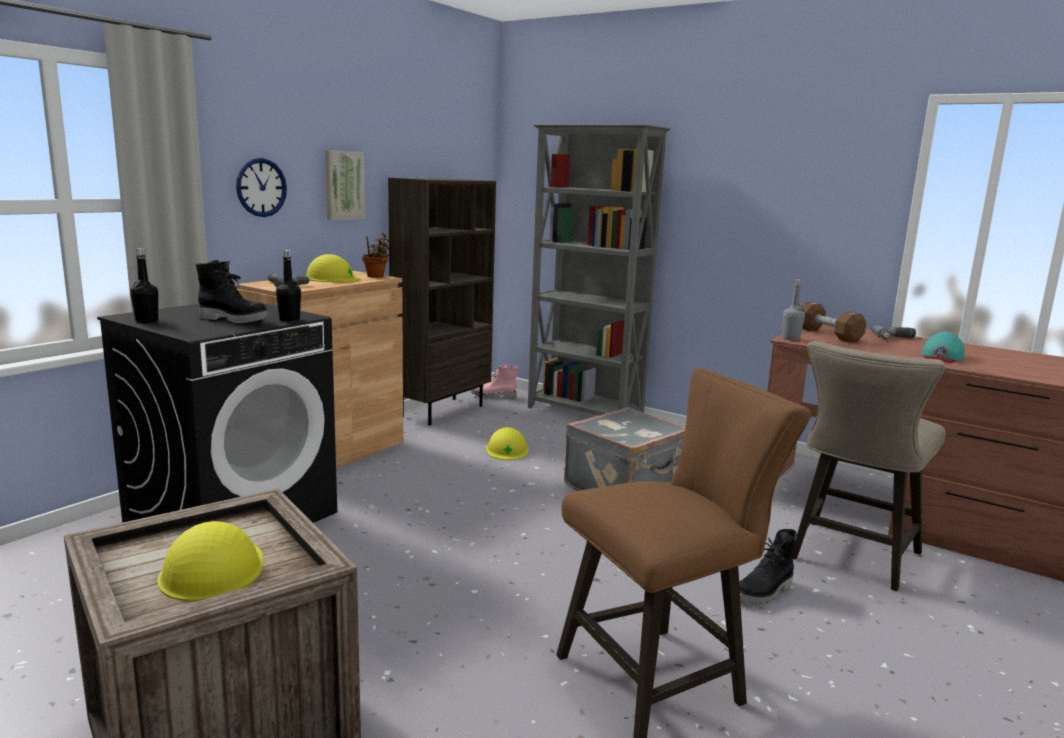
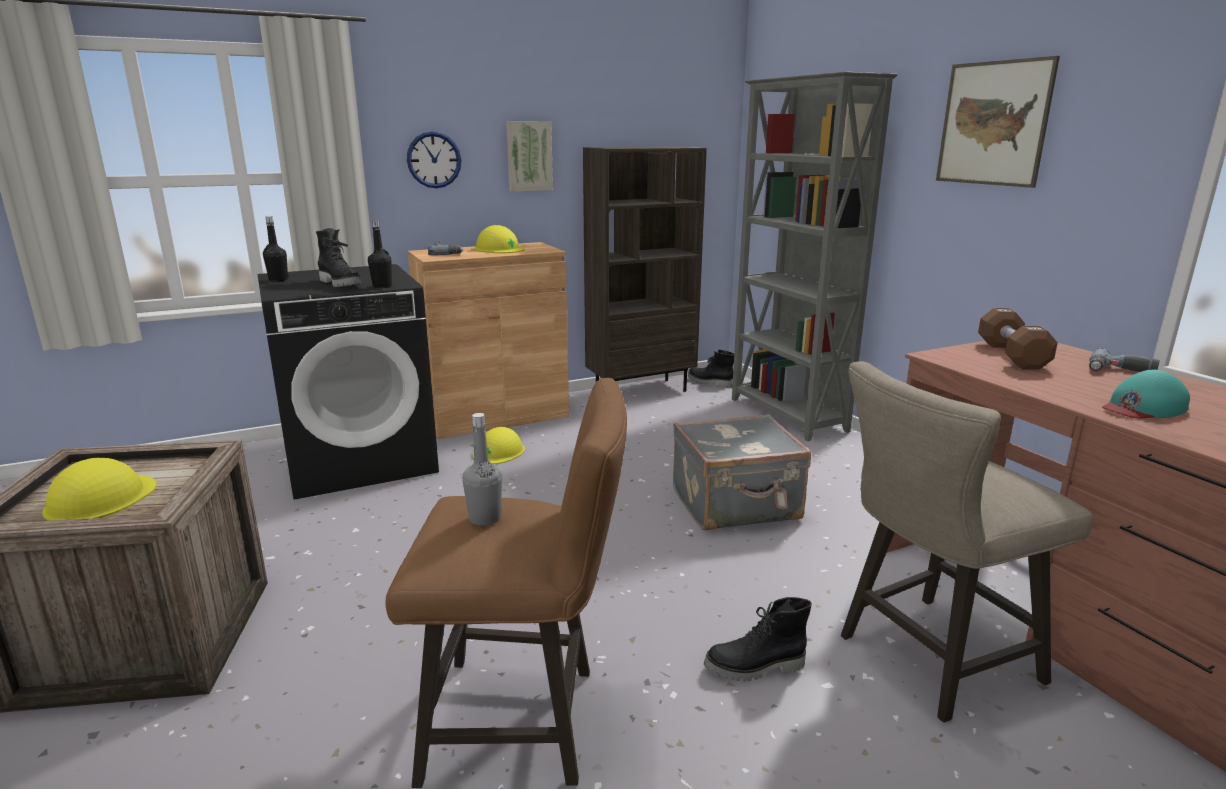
camera: 30 degrees right, 5 degrees up
(376, 276) = (544, 249): potted plant -> none
(493, 396) = (709, 382): pink boot -> black boot
(507, 450) = (658, 441): yellow hard hat -> yellow hard hat (499, 452)
(755, 170) = (993, 123): none -> picture
(790, 338) = (938, 355): grey bottle -> grey bottle (485, 518)

